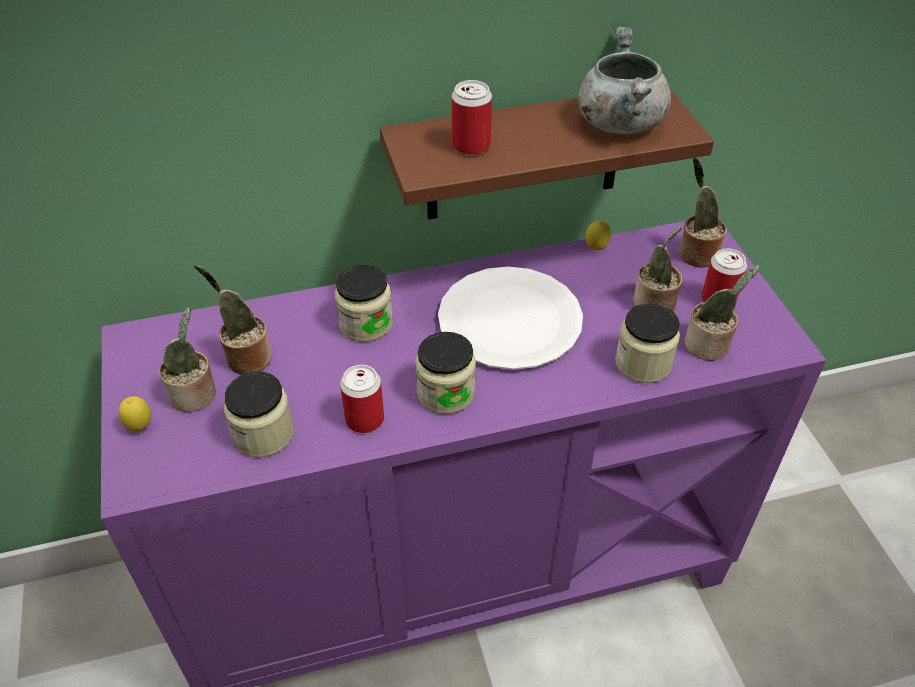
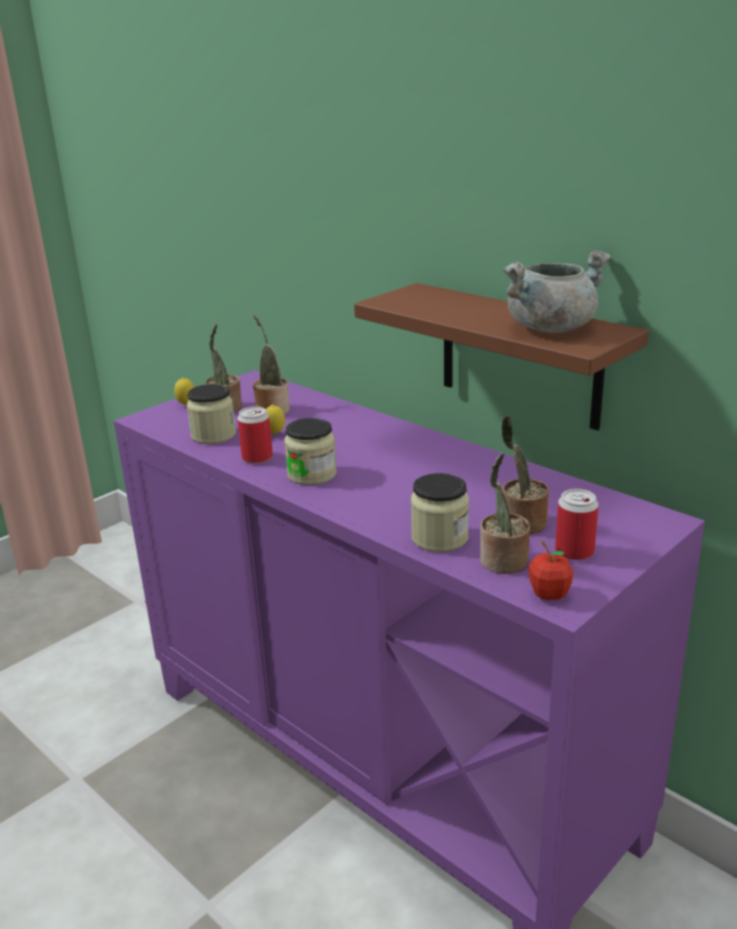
camera: 60 degrees right, 20 degrees down
(366, 323) = (347, 430): jar -> none
(471, 146) = (435, 303): can -> none
(509, 320) = (416, 473): white plate -> none
(596, 249) = (555, 480): lemon -> lemon (275, 434)
(695, 253) = (625, 524): potted plant -> none
(770, 345) = (549, 594): none -> apple

